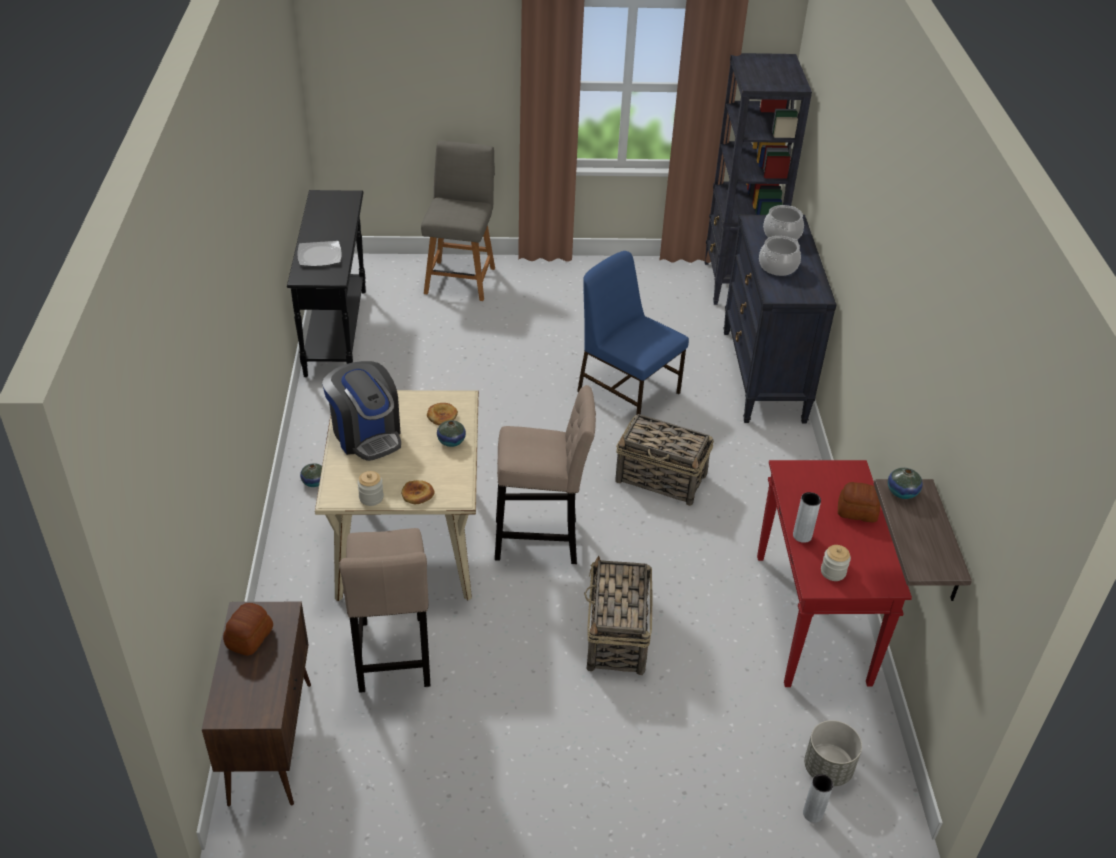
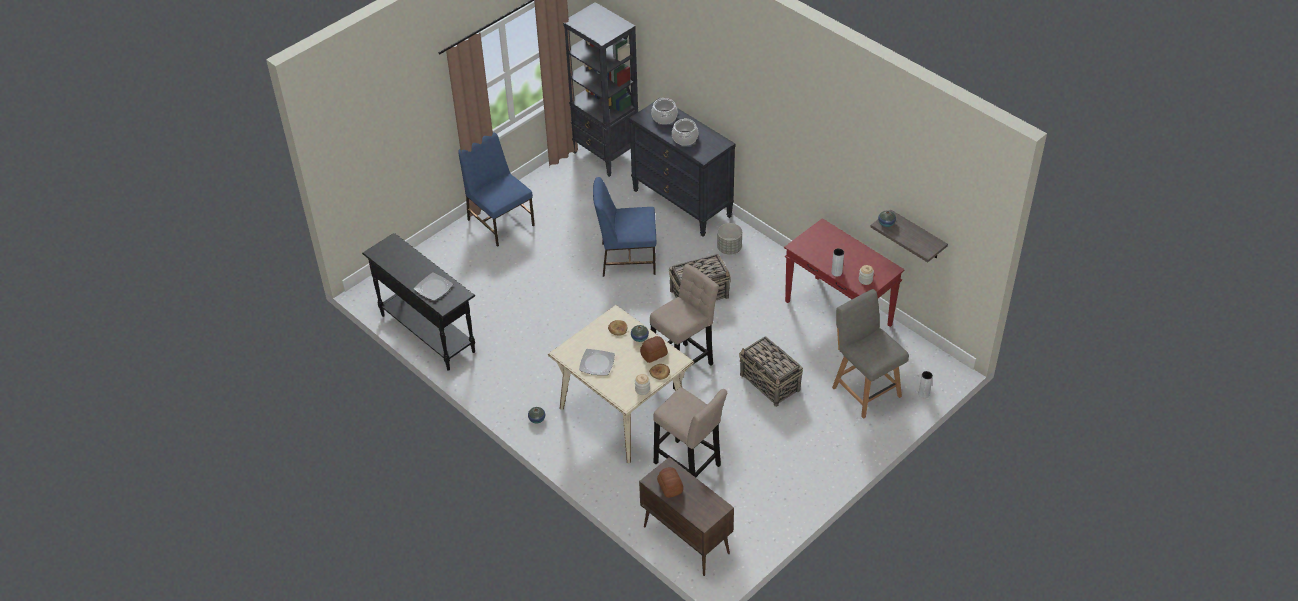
camera: 40 degrees left, 5 degrees up
(366, 434) = (596, 363): coffee machine -> plate
(460, 279) = (452, 253): grey chair -> grey chair (865, 390)
(545, 280) = (500, 221): none -> blue chair
(827, 769) = (910, 372): grey planter -> grey planter (729, 248)
(856, 511) = (844, 245): bread -> bread (653, 354)

